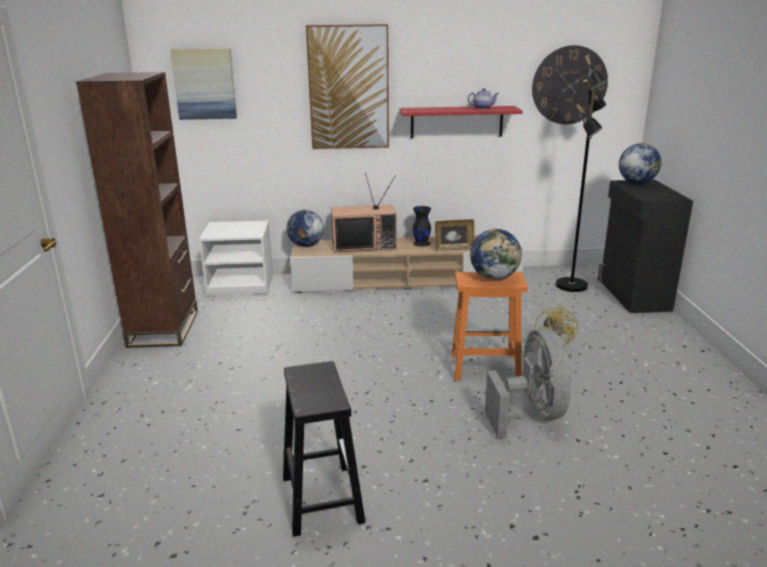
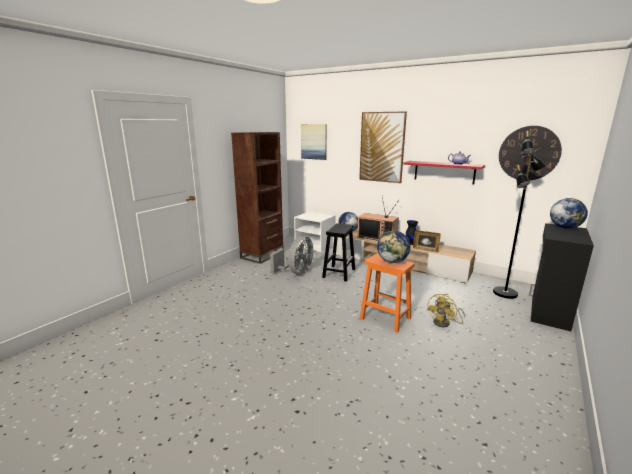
camera: 35 degrees right, 5 degrees down
(321, 497) = (230, 344): black stool -> black stool (339, 273)
(531, 414) = (379, 352): grey fan -> grey fan (296, 272)

